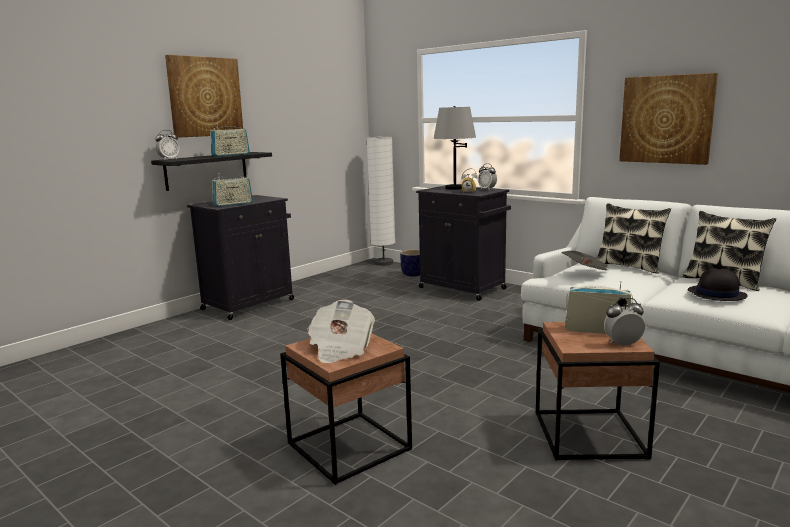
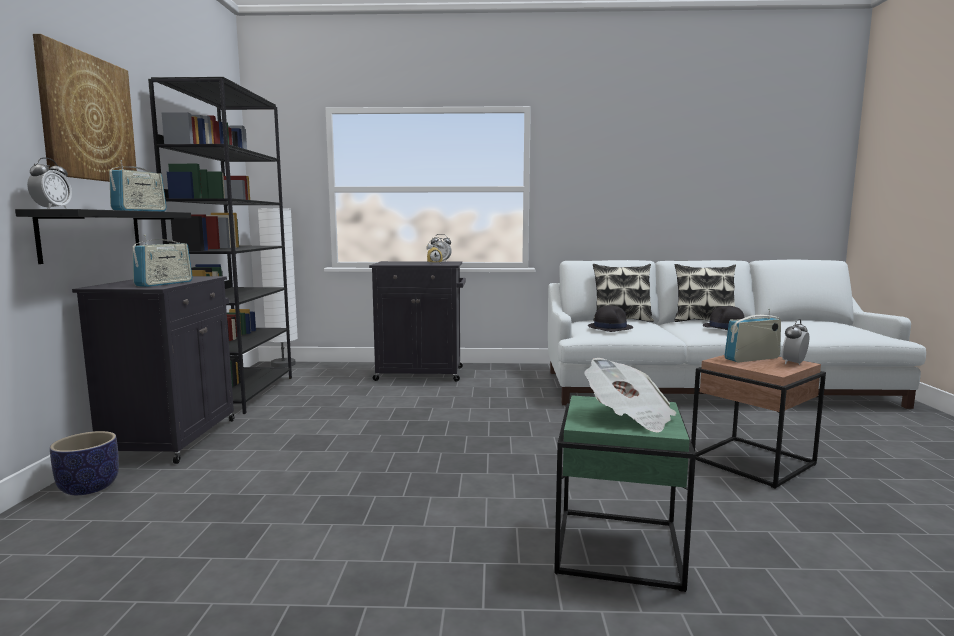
camera: 40 degrees left, 5 degrees down
(325, 281) = (240, 393): none -> black bookcase
(347, 447) = (616, 549): brown side table -> green side table
(413, 274) = (341, 369): planter -> planter (89, 487)
(454, 188) = (403, 262): grey table lamp -> none
(586, 273) = (610, 327): newspaper -> black hat
(666, 119) = (607, 191): picture -> none

